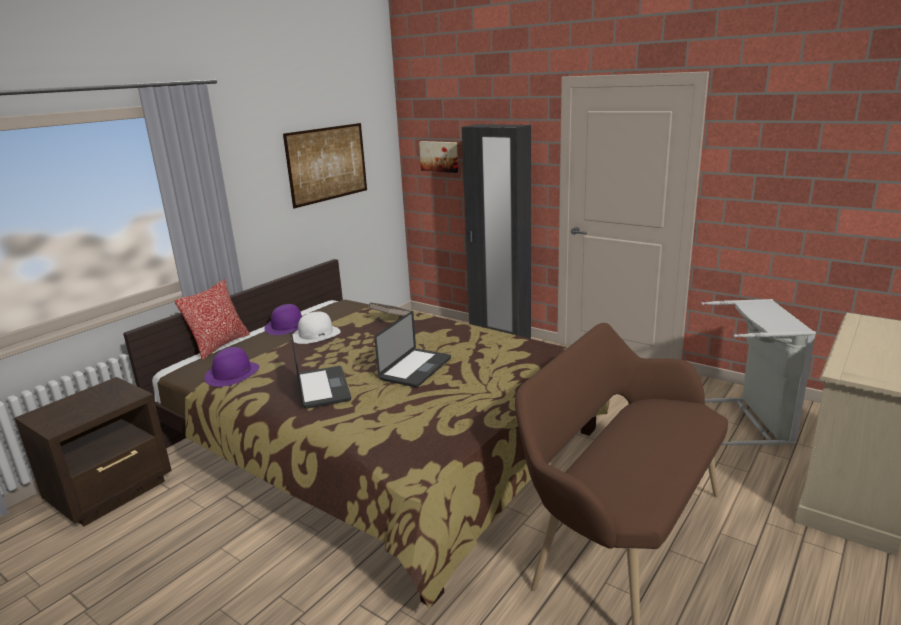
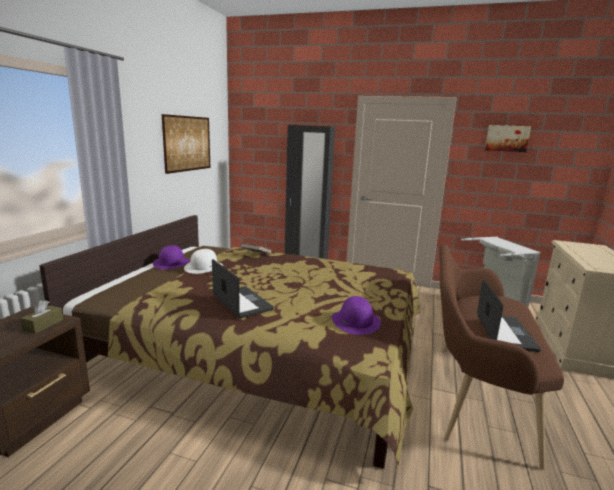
camera: 20 degrees left, 5 degrees down
(116, 399) = (43, 325): none -> brown tissue box
(219, 345) = (118, 279): pillow -> none
(232, 373) = (150, 297): purple hat -> purple hat (355, 321)
(416, 369) = (305, 285): laptop -> laptop (505, 333)
(439, 156) = (261, 147): picture -> picture (507, 138)

